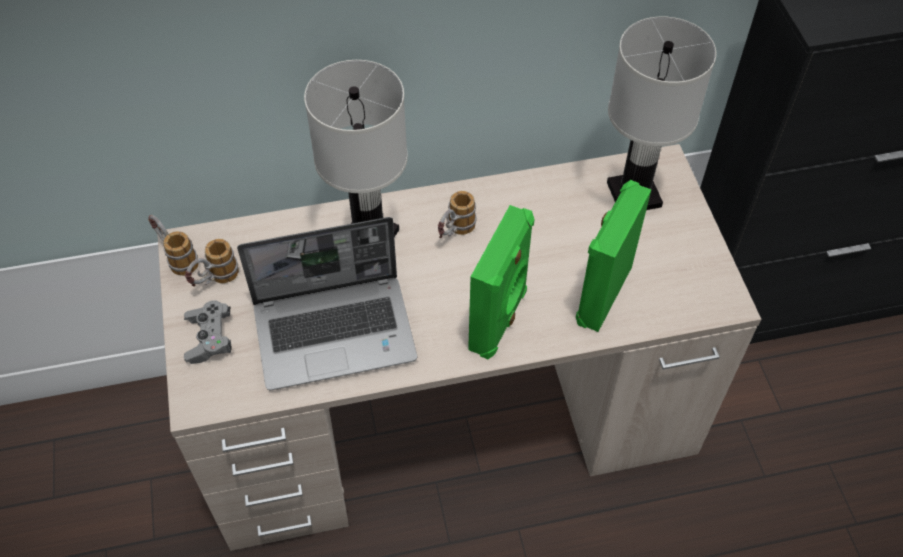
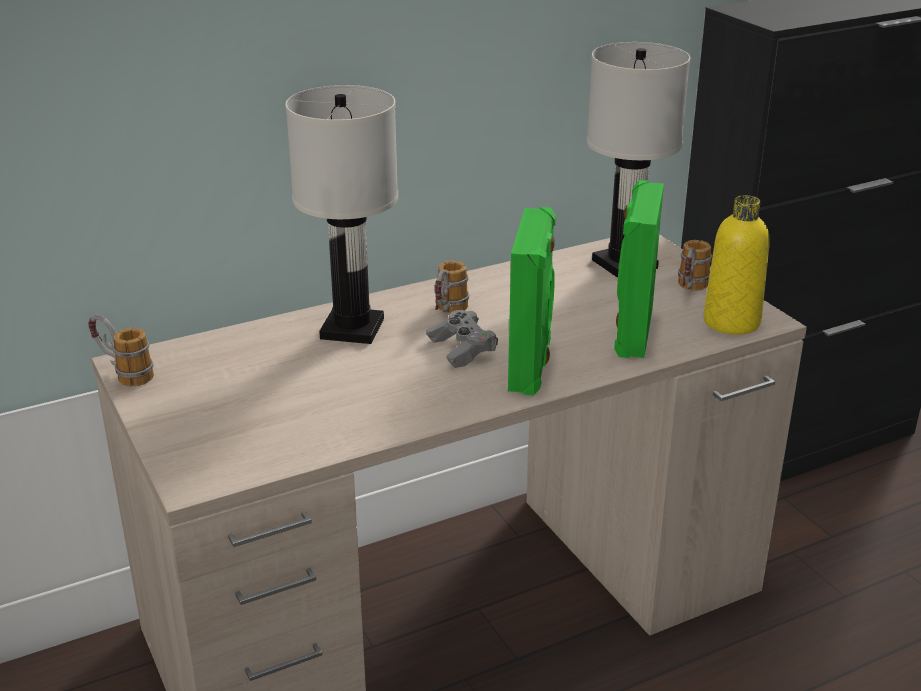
camera: 15 degrees left, 25 degrees down
(210, 338) = (190, 429): grey game controller -> grey game controller (462, 349)
(215, 281) = (179, 384): mug -> mug (690, 290)
(336, 331) = (345, 401): laptop -> none
(695, 298) = (731, 322): none -> yellow bottle

